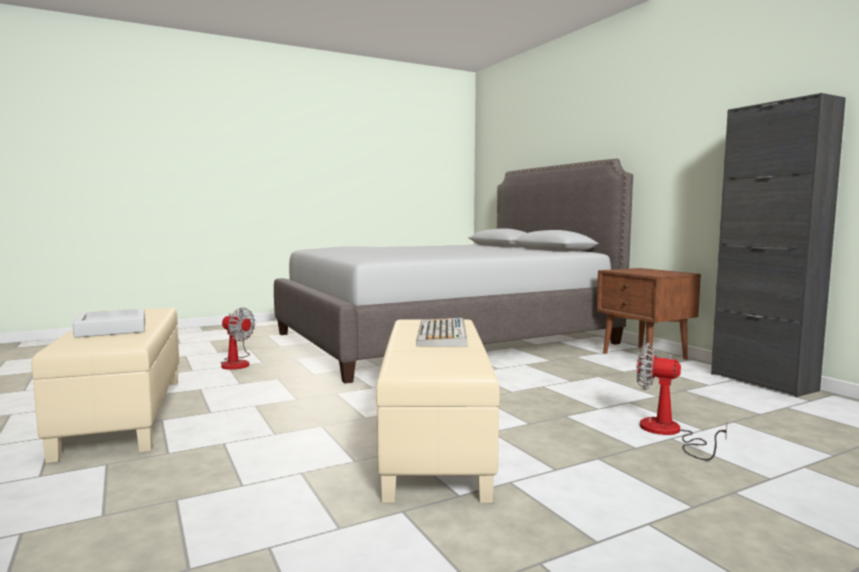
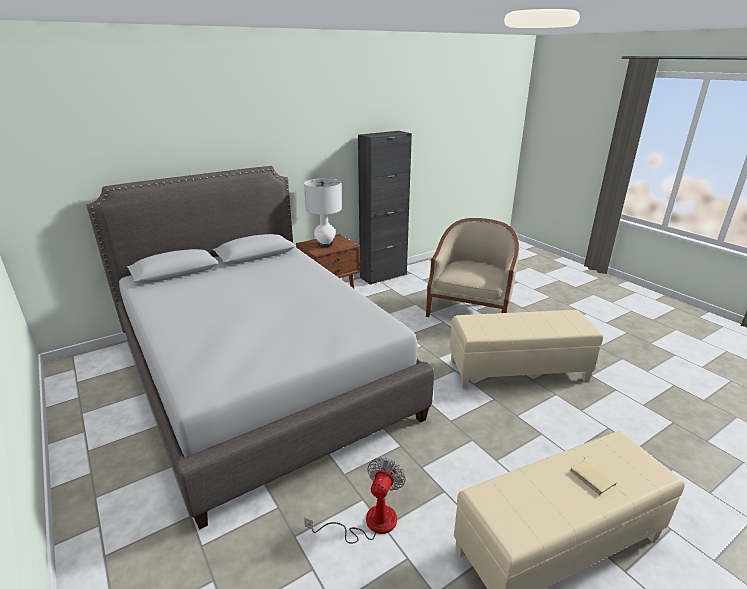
camera: 95 degrees left, 20 degrees up
(111, 329) = (593, 477): grey tray -> beige book
(443, 334) = (509, 321): keyboard -> none
(644, 271) = (325, 244): none -> white table lamp
(668, 433) = (470, 309): fan -> beige armchair

